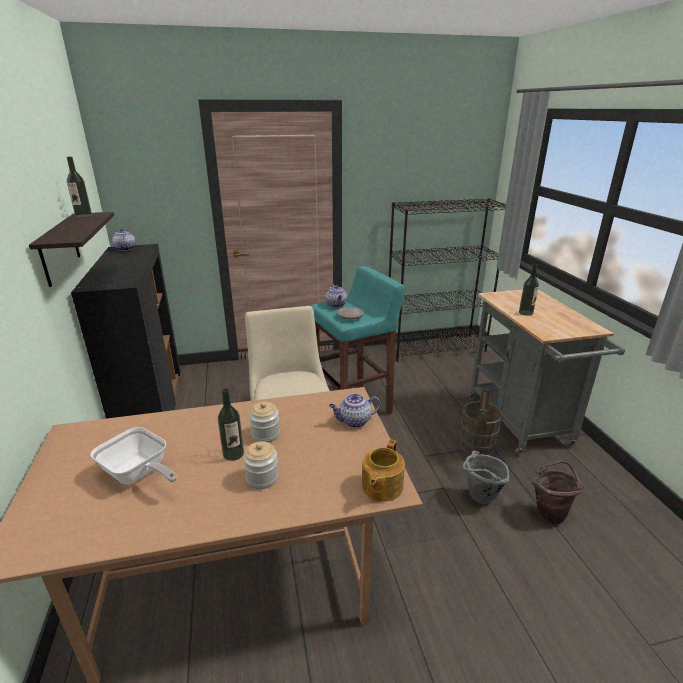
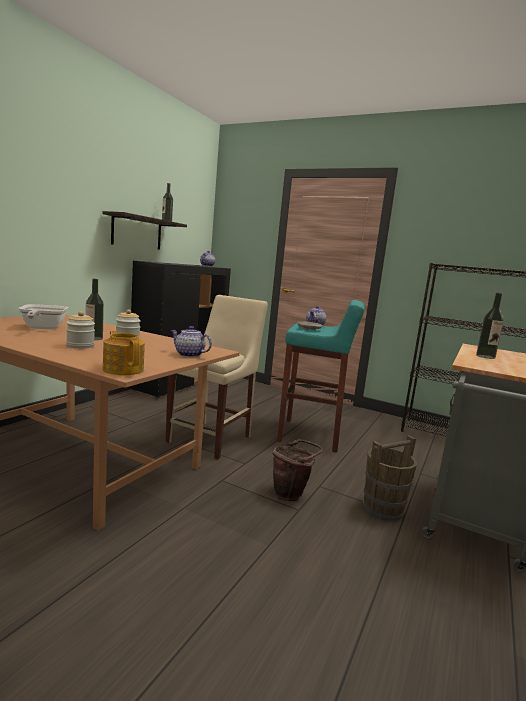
camera: 40 degrees right, 15 degrees down
(381, 486) = (123, 369): teapot -> teapot turned 75 degrees clockwise
(479, 499) = (320, 535): grey bucket -> none
(549, 513) = (383, 591): brown bucket -> brown bucket (291, 494)

